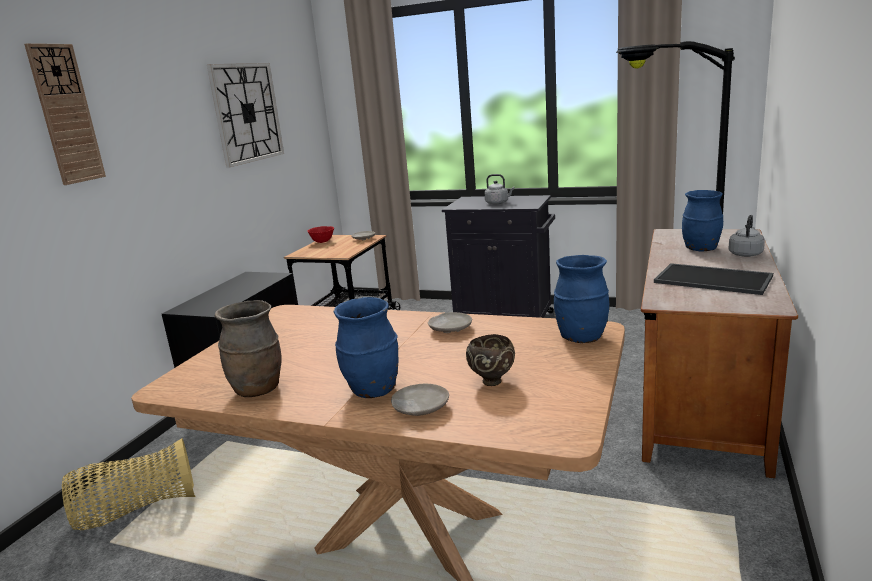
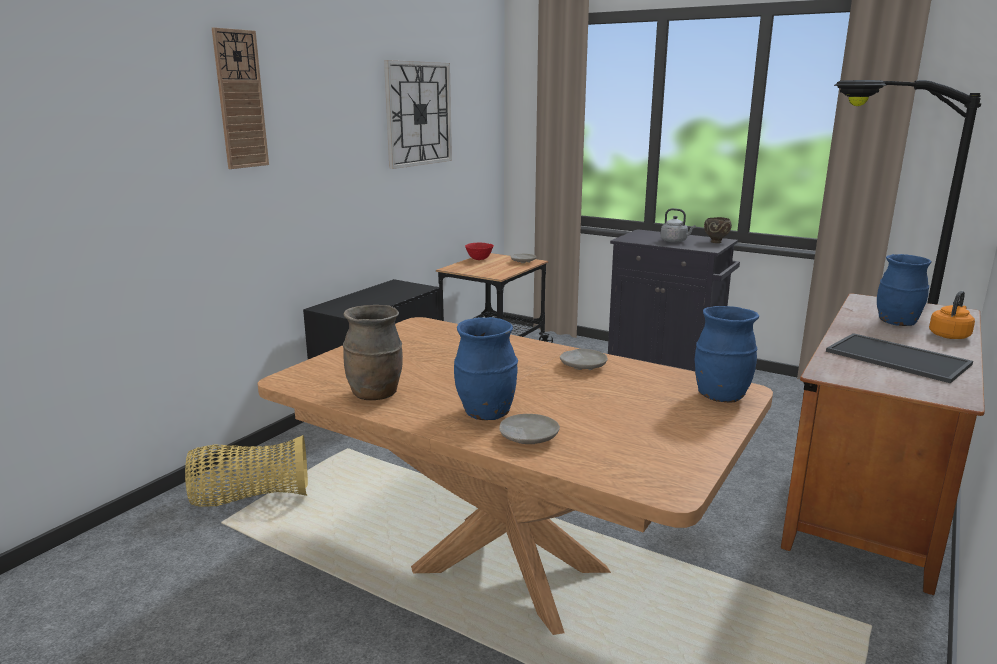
camera: 10 degrees right, 0 degrees up
(492, 381) = (610, 424): brown bowl -> brown bowl (716, 242)
(745, 254) = (949, 335): grey kettle -> orange kettle

